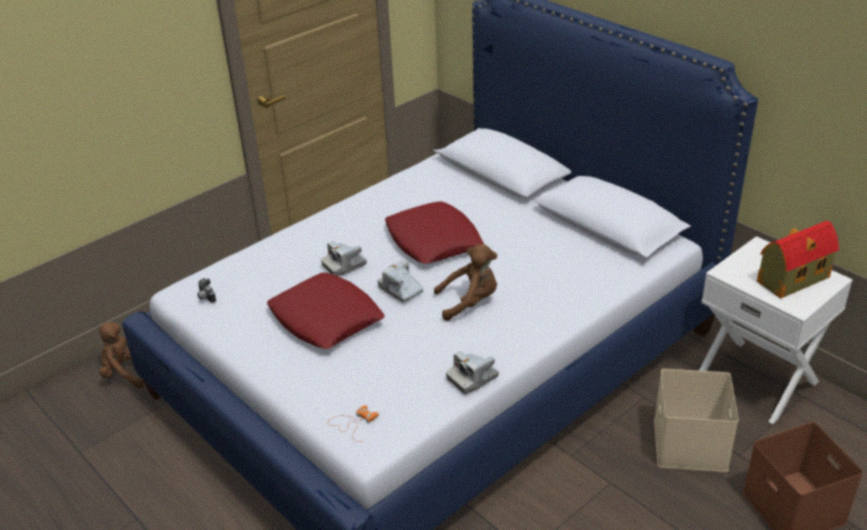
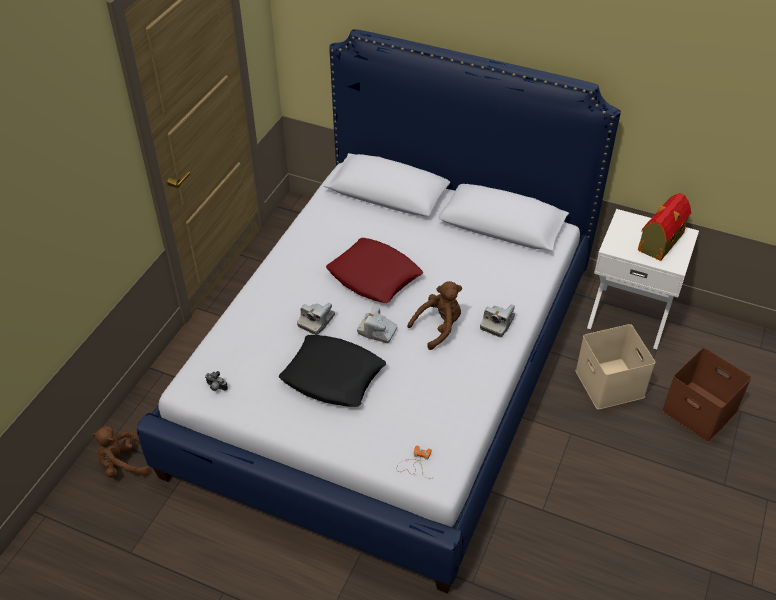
camera: 25 degrees left, 10 degrees up
(326, 318) = (333, 376): red pillow -> black pillow
(472, 378) = (481, 395): camera -> camera (497, 323)

